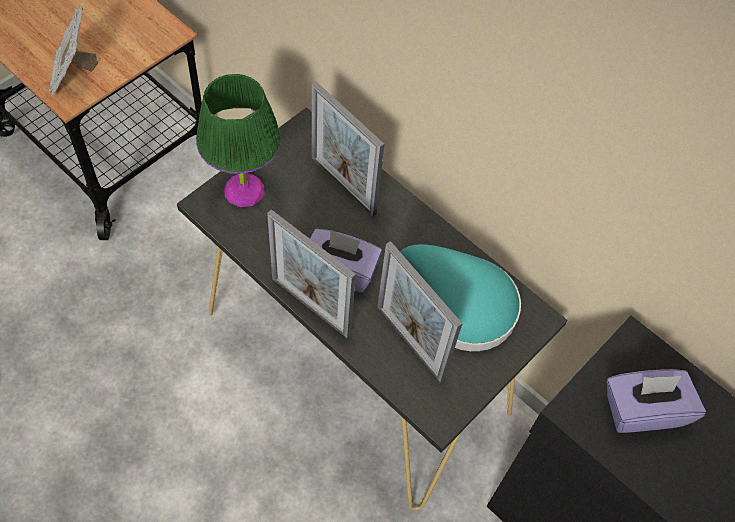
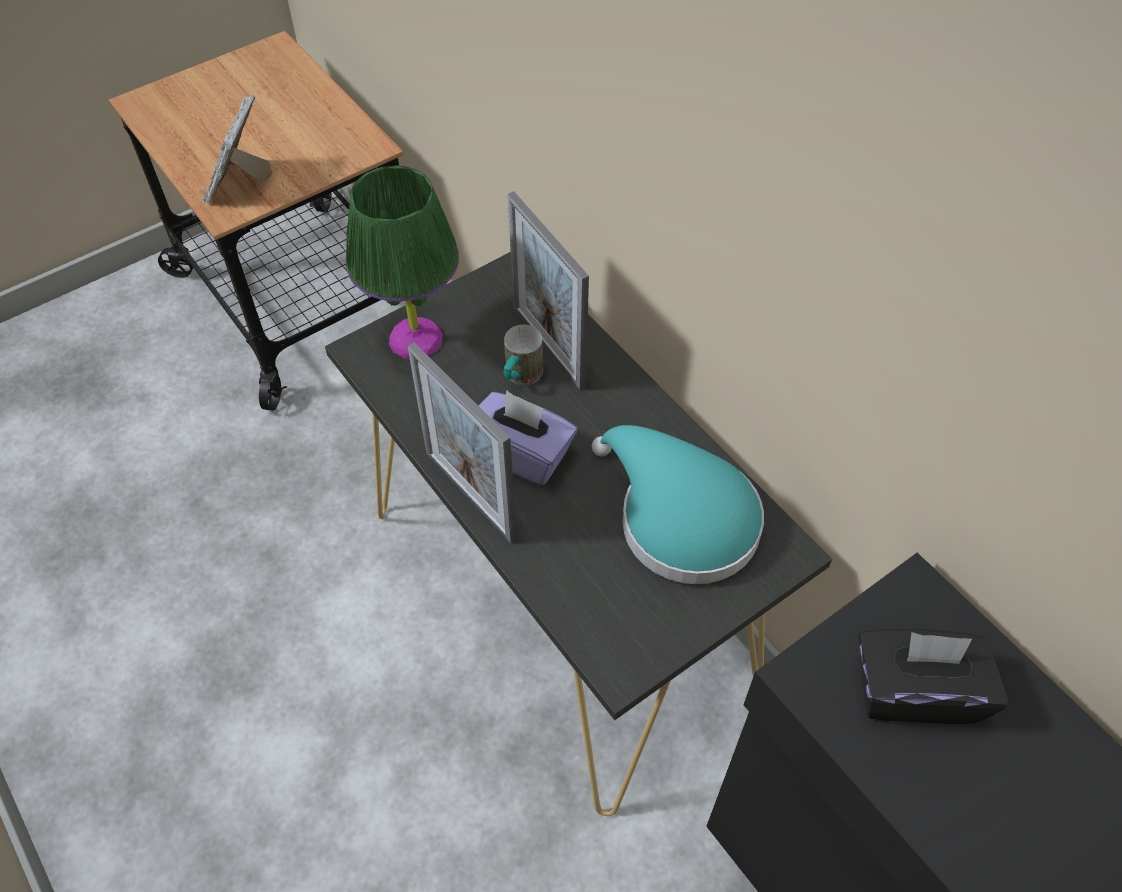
camera: 15 degrees right, 5 degrees down
(328, 211) = (520, 377): none -> mug
(410, 342) = (597, 560): picture frame -> none
(643, 410) = (914, 691): purple tissue box -> black tissue box

